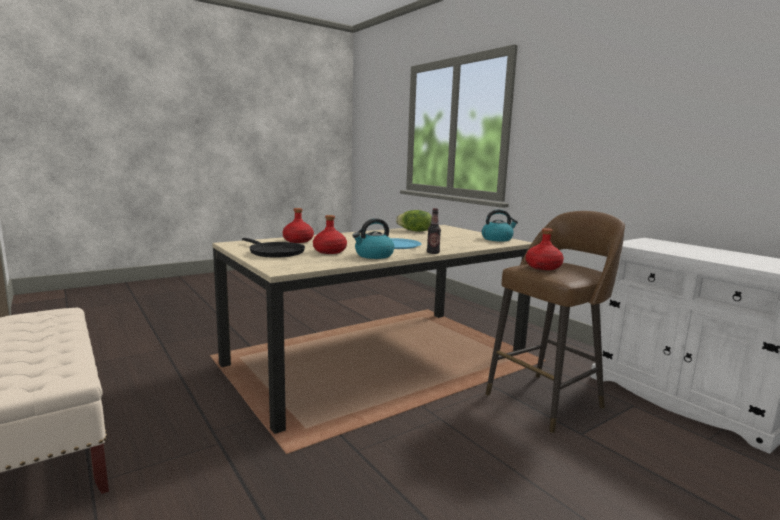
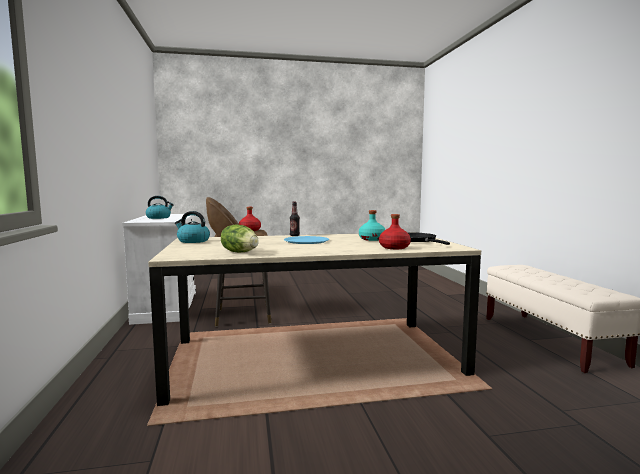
camera: 155 degrees left, 5 degrees down
(329, 251) = (372, 239): red bottle -> turquoise bottle
(373, 255) = (342, 236): kettle -> kettle (159, 218)

